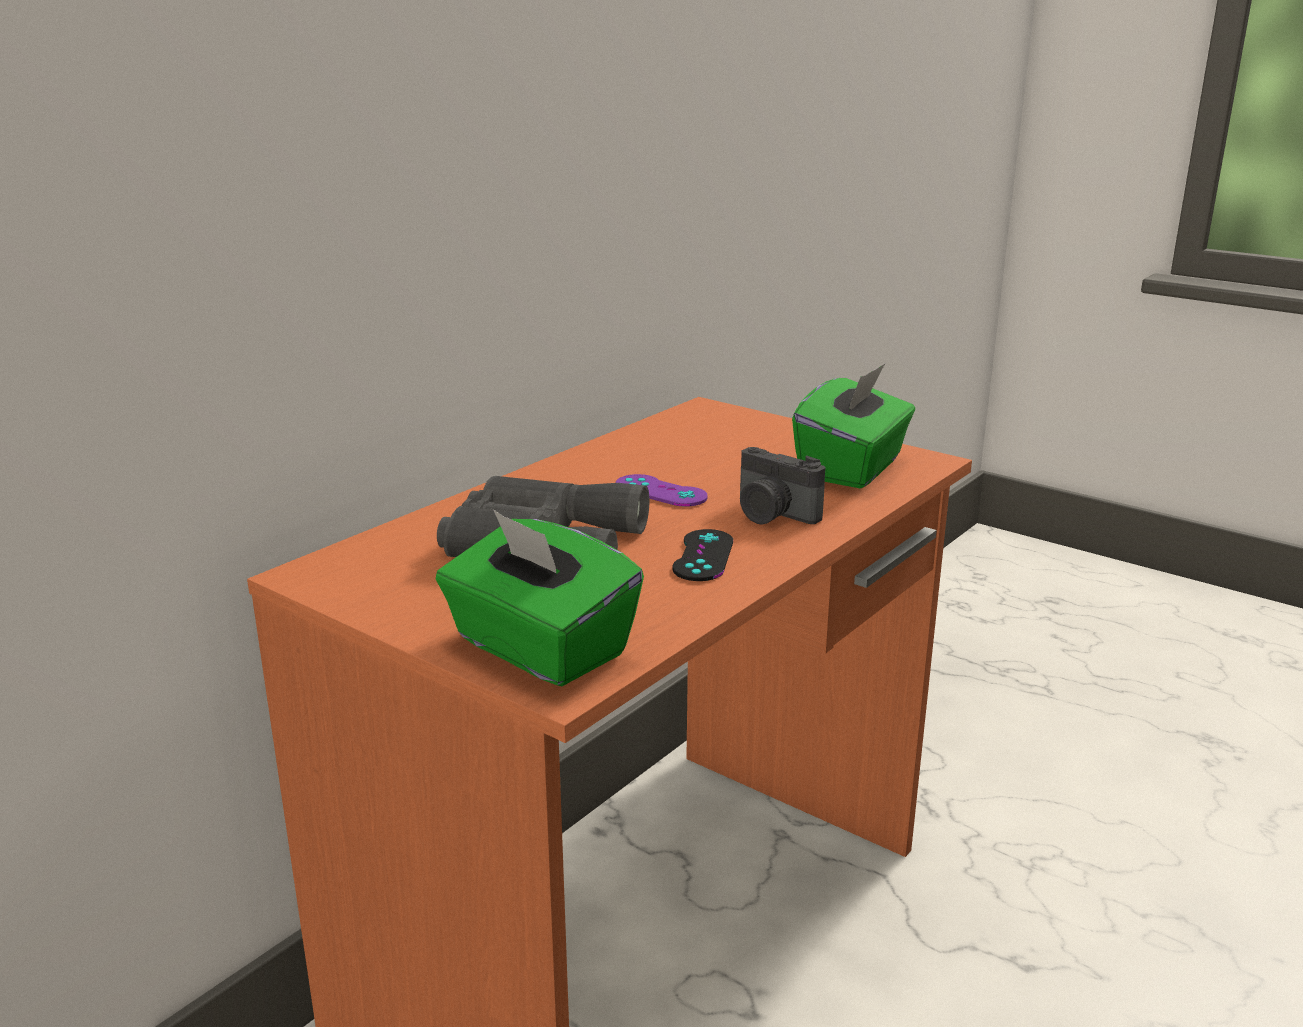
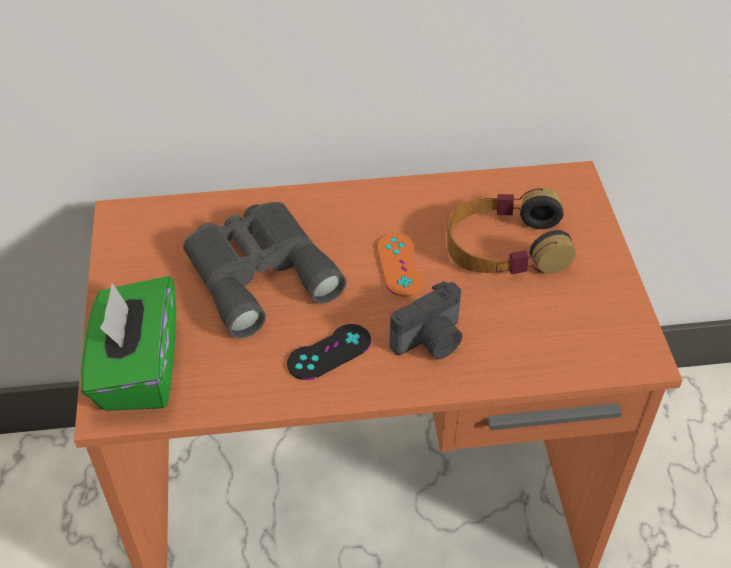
camera: 45 degrees right, 25 degrees up
(660, 491) = (399, 265): purple game controller -> orange game controller
(724, 452) = (505, 246): none -> headphones
(772, 515) = (431, 341): camera -> camera turned 120 degrees counterclockwise
(852, 468) = (567, 327): green tissue box -> none

